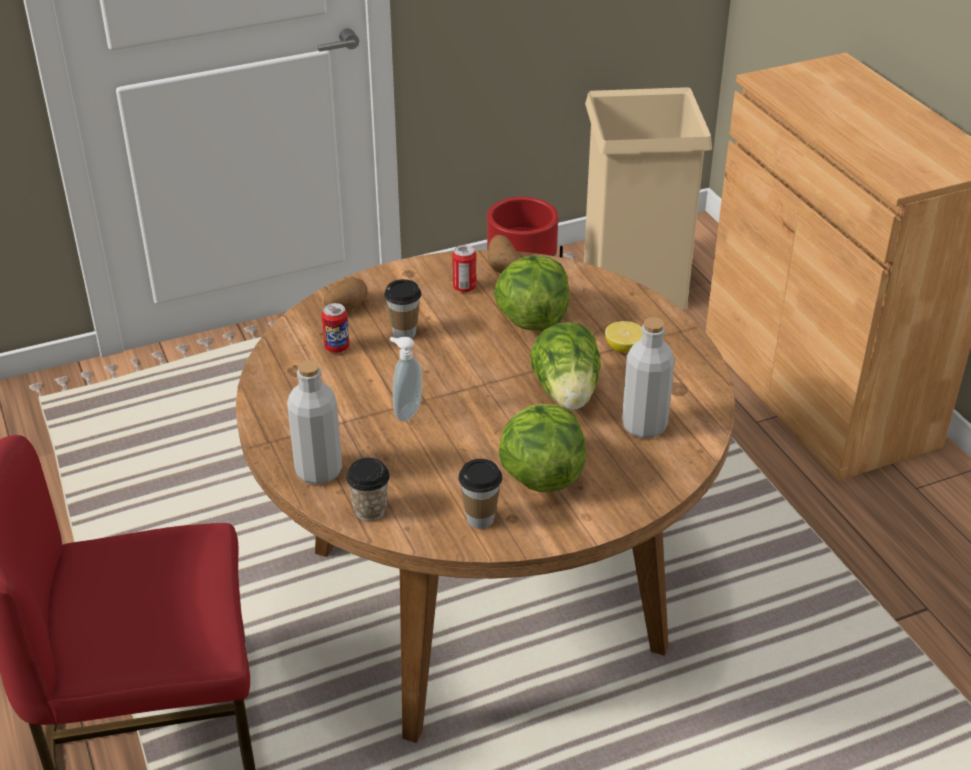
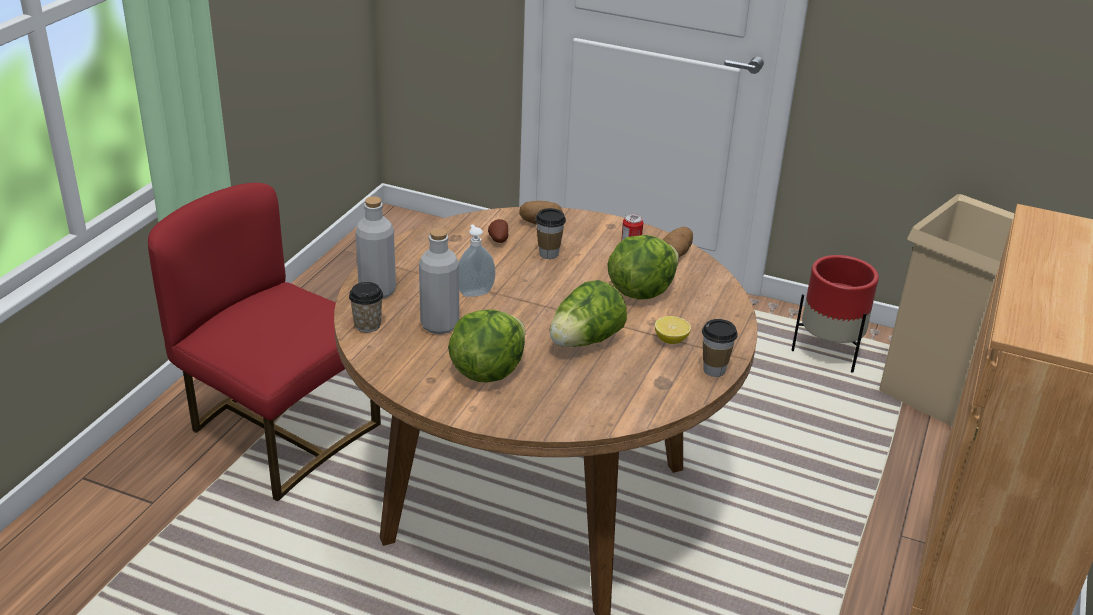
camera: 45 degrees right, 5 degrees down
(337, 347) = (498, 239): can -> potato
(480, 519) = (413, 368): cup -> cup (714, 370)
(644, 426) = (600, 388): grey bottle -> grey bottle (439, 325)

